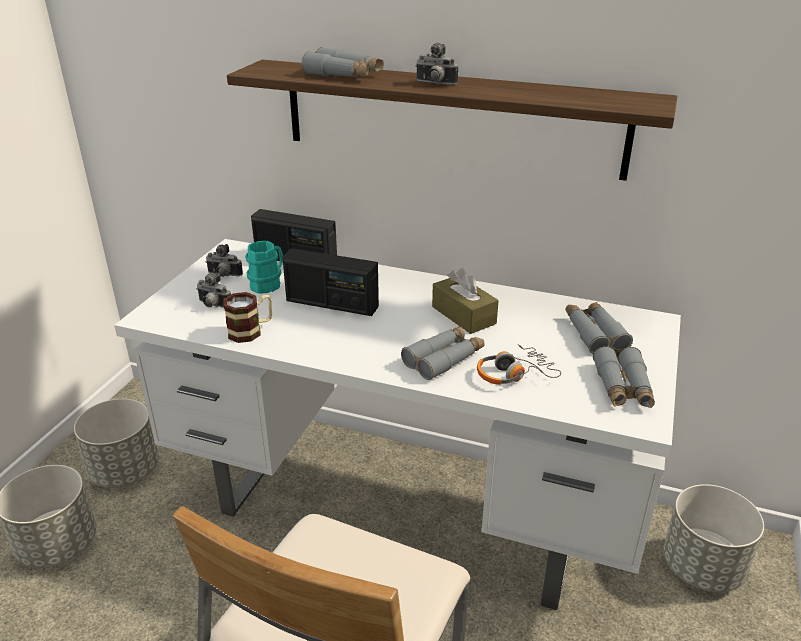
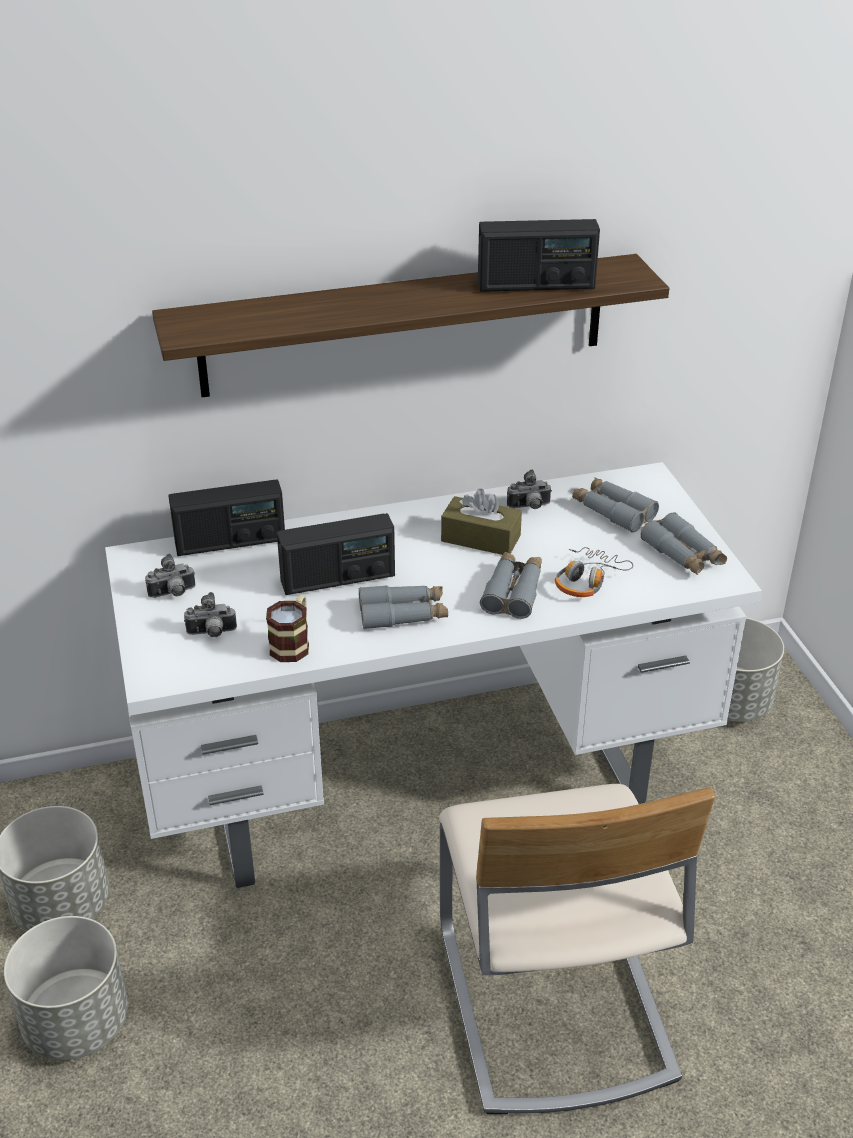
camera: 35 degrees left, 5 degrees up
(268, 283) = (238, 583): turquoise mug -> none
(344, 75) = (295, 312): grey binoculars -> grey binoculars (403, 614)
(435, 84) = (409, 300): camera -> camera (529, 507)
(551, 94) = (536, 285): none -> radio

